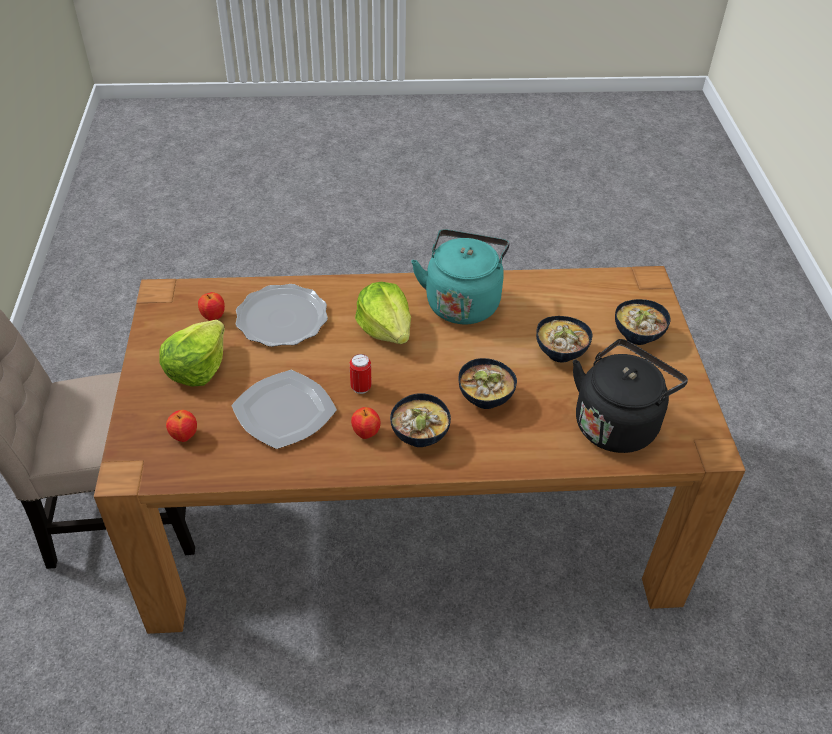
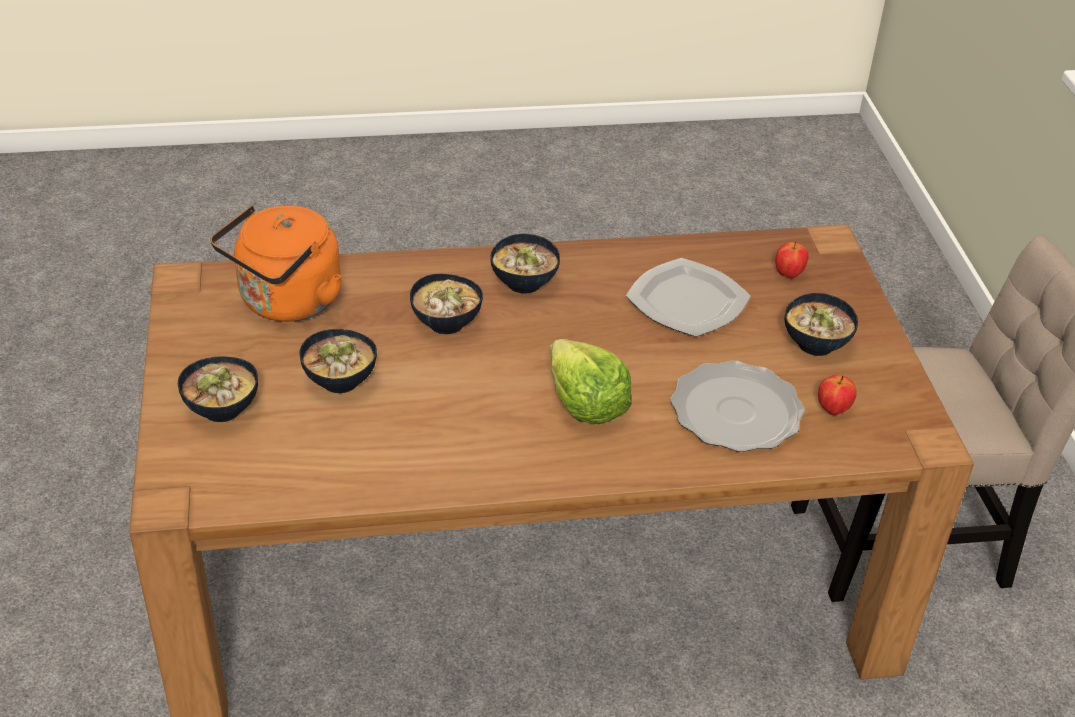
camera: 175 degrees right, 5 degrees down
(196, 367) = (817, 344): lettuce -> bowl
(361, 387) = (603, 329): can -> none
(366, 433) = (586, 283): apple -> none
(462, 301) = (477, 449): turquoise kettle -> none
(617, 423) = (286, 303): black kettle -> orange kettle

